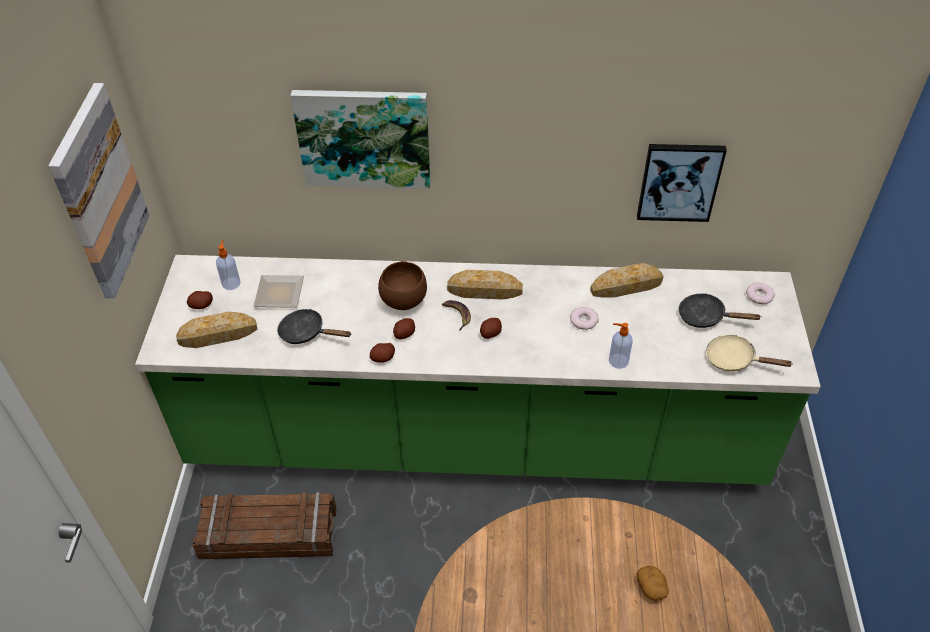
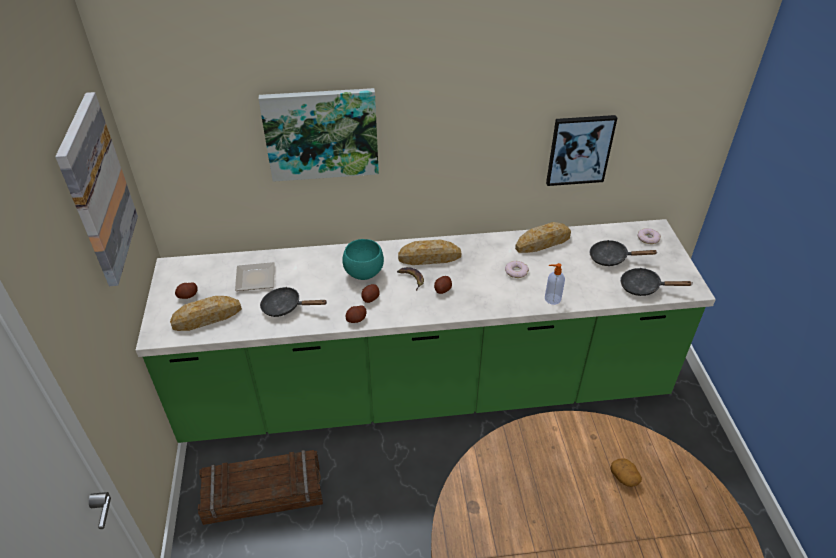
camera: 10 degrees left, 5 degrees down
(231, 283) = (211, 275): soap dispenser -> none
(402, 301) = (363, 273): brown bowl -> turquoise bowl
(734, 360) = (644, 287): beige frying pan -> black frying pan

